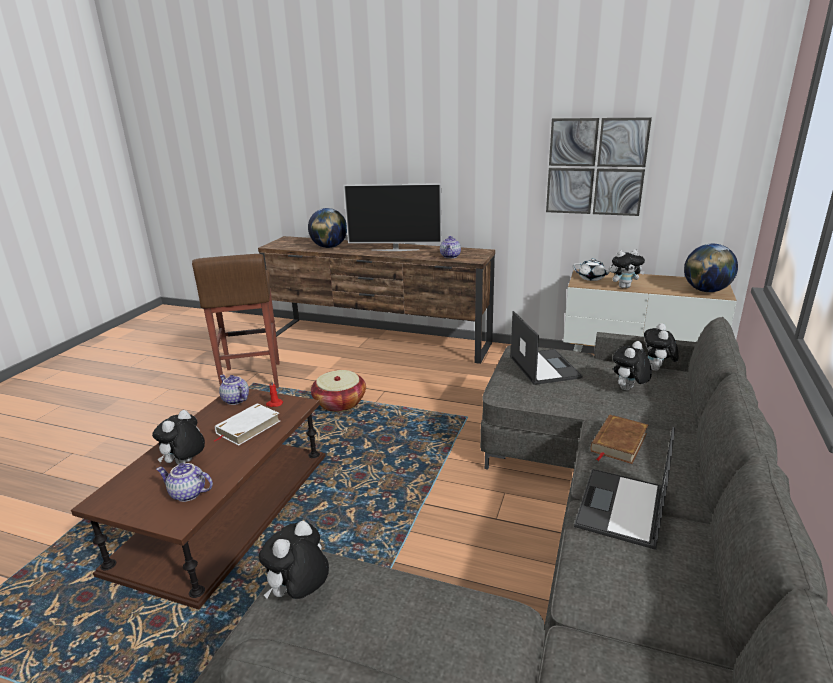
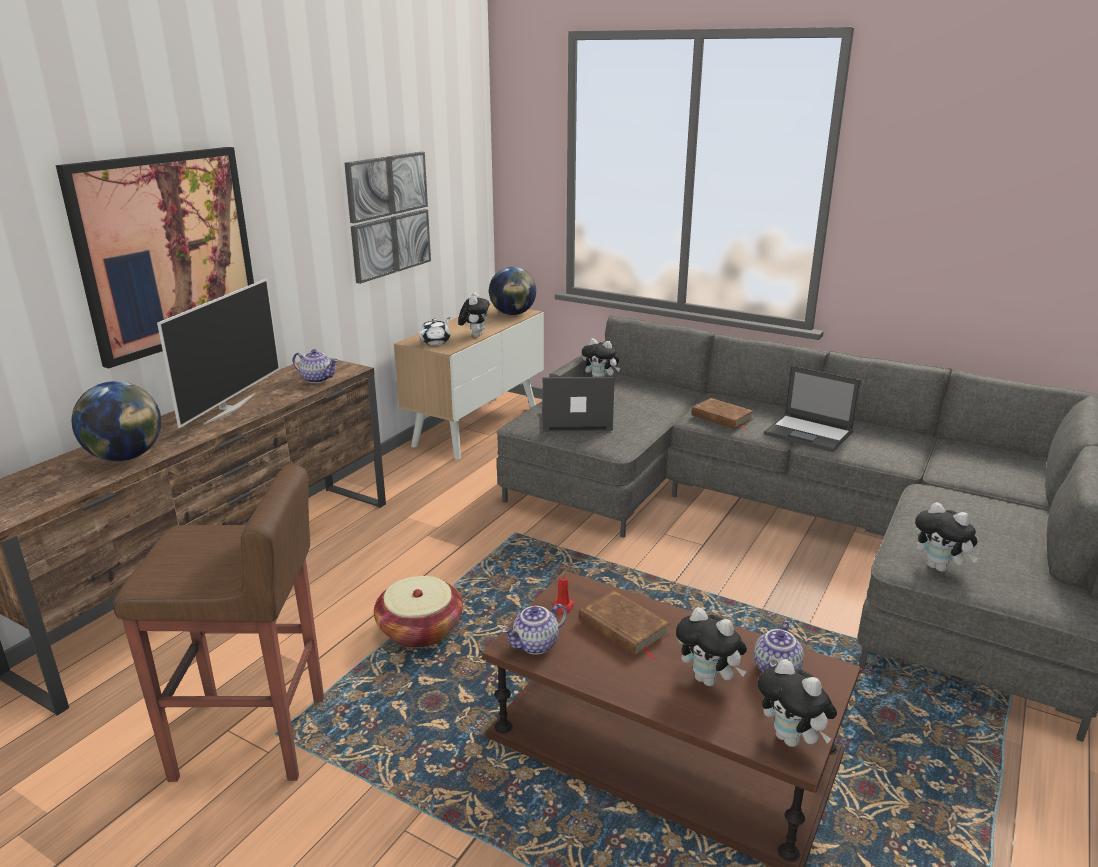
camera: 80 degrees left, 0 degrees up
(248, 427) = (623, 628): white book -> brown book
(401, 155) = (167, 252): none -> picture
(628, 390) = (636, 397): plush toy -> plush toy (792, 739)

